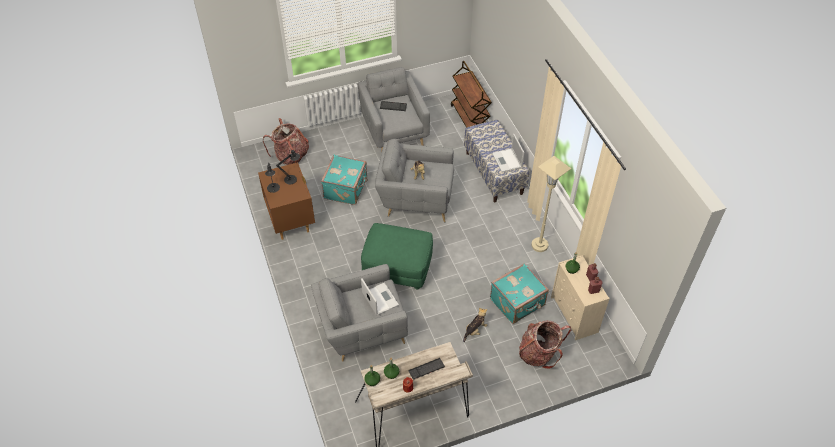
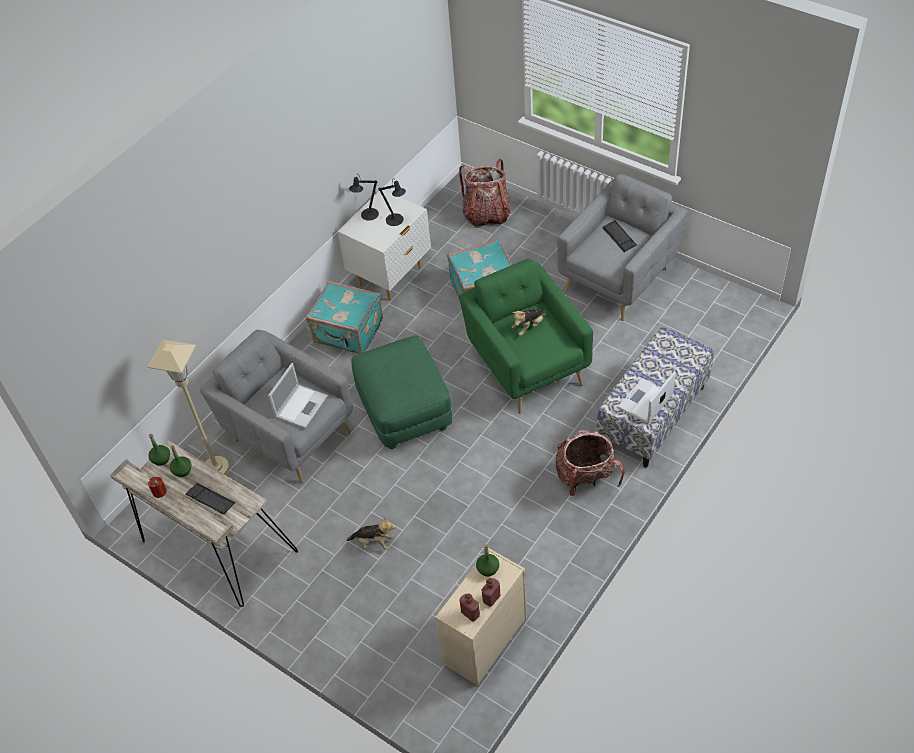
camera: 60 degrees right, 0 degrees up
(291, 221) = (391, 276): brown nightstand -> white nightstand
(415, 200) = (527, 364): grey armchair -> green armchair
(470, 119) = (725, 335): brown cart -> none
(518, 303) = (453, 564): turquoise suitcase -> turquoise suitcase (348, 333)
(539, 245) = (572, 536): beige floor lamp -> beige floor lamp (216, 468)
(539, 353) = (390, 632): backpack -> backpack (586, 478)

